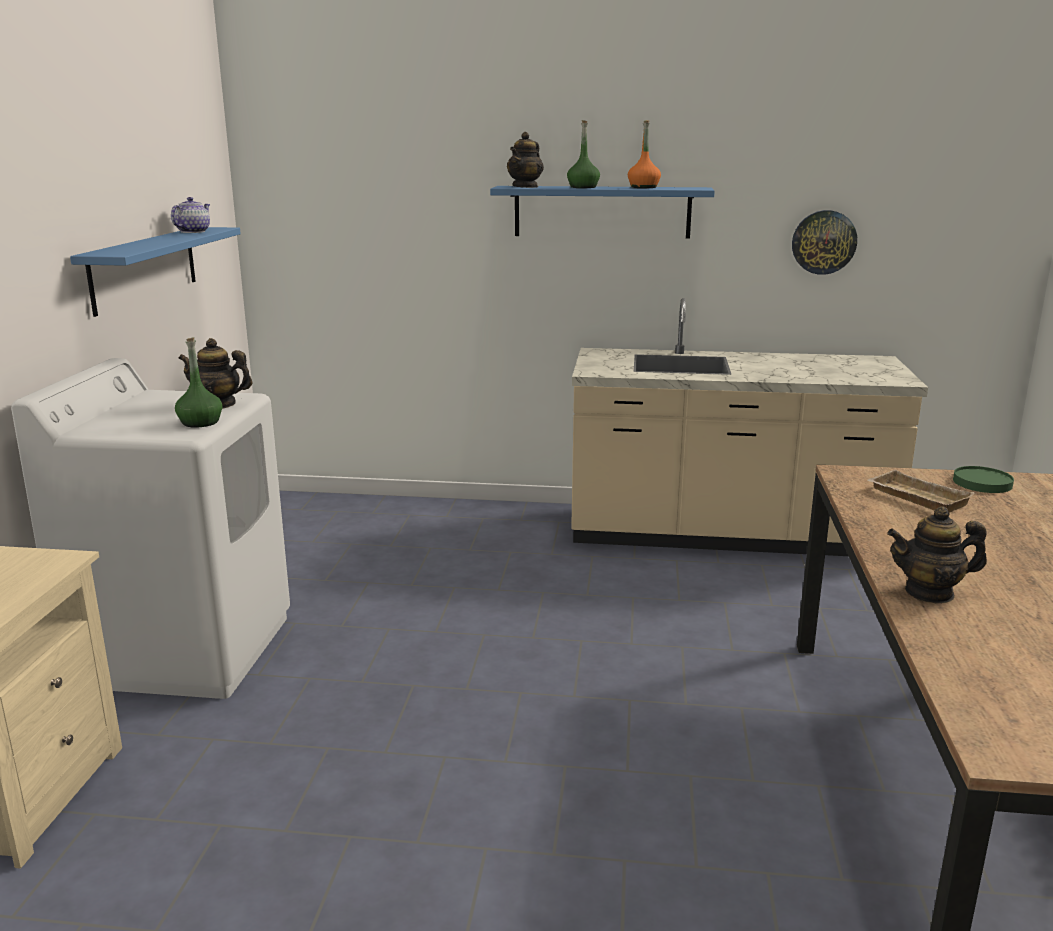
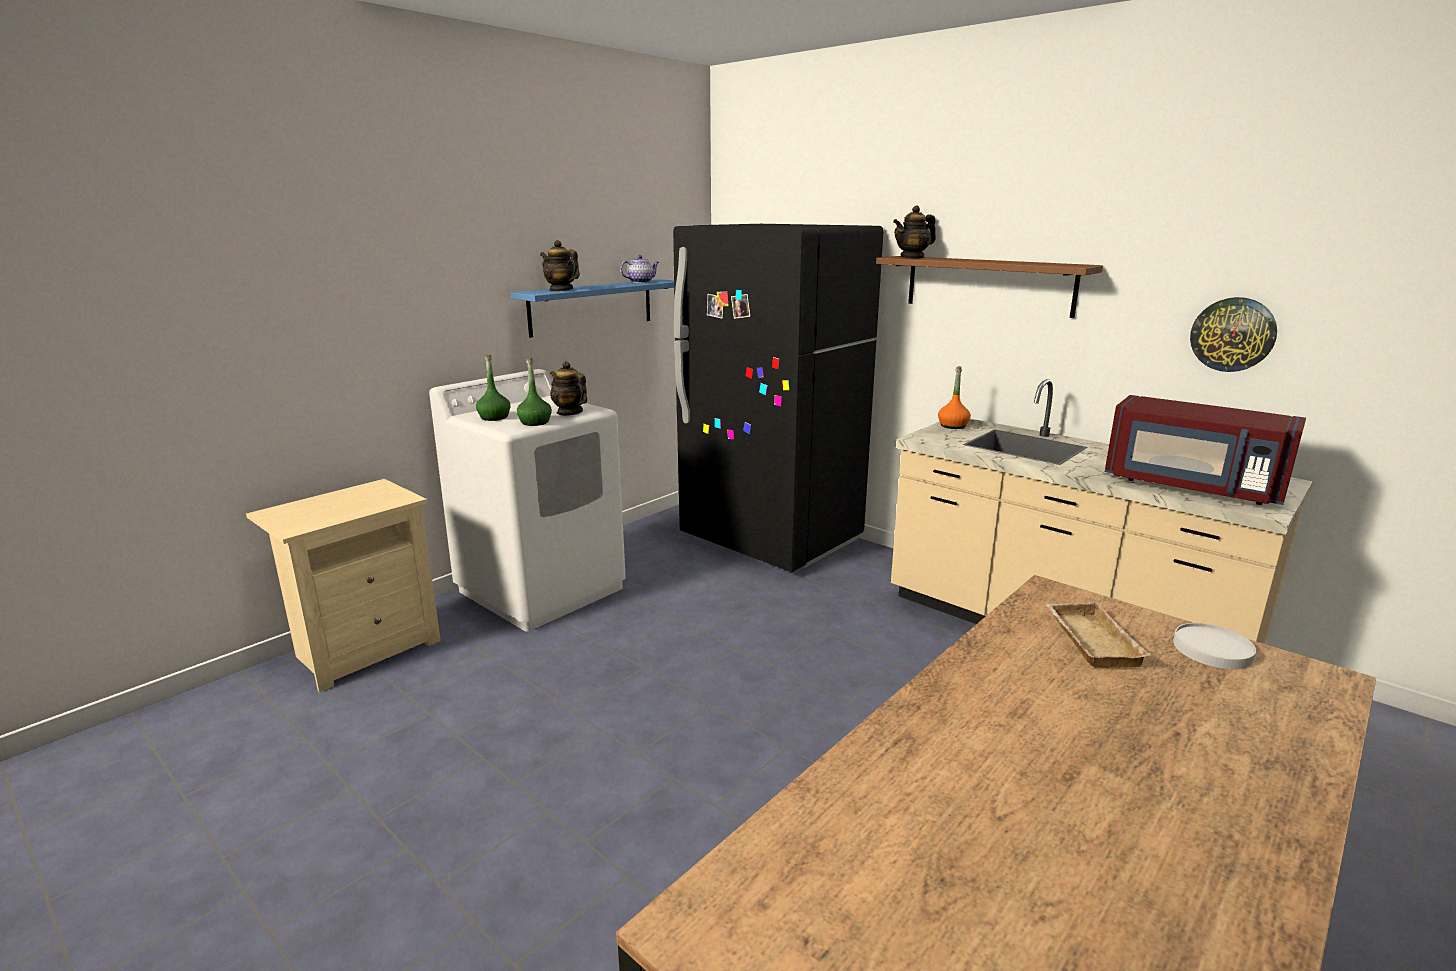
camera: 35 degrees right, 0 degrees up
(391, 523) = (771, 539): none -> black fridge
(583, 187) = (963, 260): green bottle -> green bottle (494, 417)
(602, 212) = (988, 285): blue shelf -> brown shelf
(643, 187) = (1023, 262): orange bottle -> orange bottle (953, 426)
(838, 374) = (1191, 487): none -> red microwave
(929, 592) = (918, 740): teapot -> teapot (561, 290)
(982, 483) = (1212, 650): green plate -> white plate

